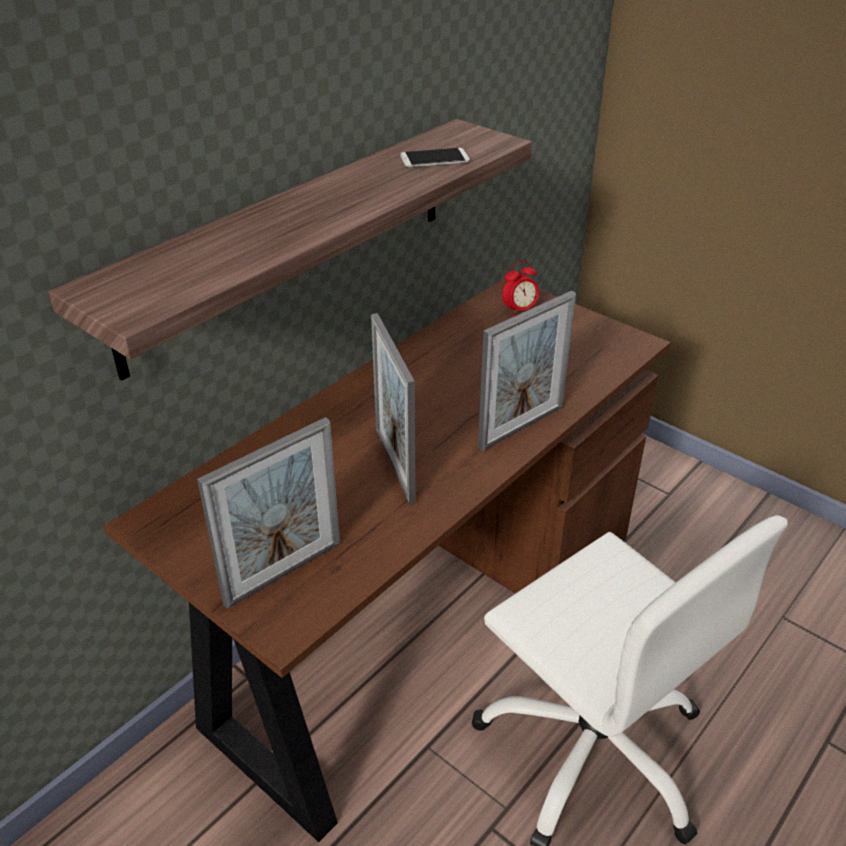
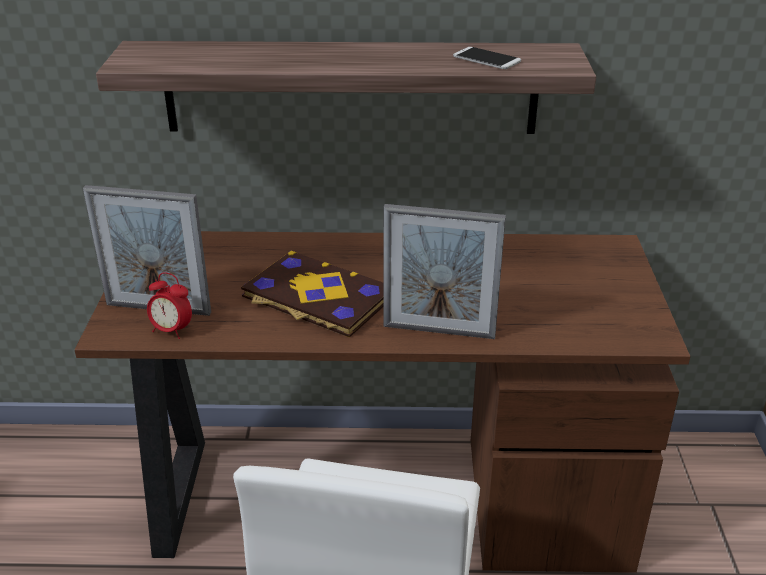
camera: 50 degrees right, 5 degrees down
(394, 465) = (317, 297): picture frame -> book
(519, 310) = (597, 262): alarm clock -> alarm clock (172, 330)

